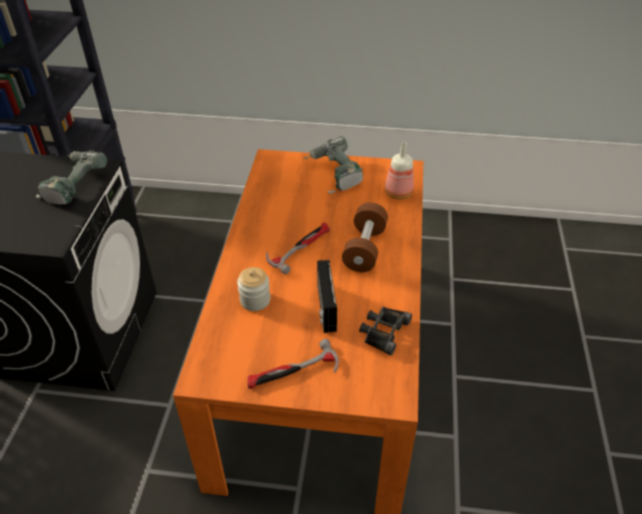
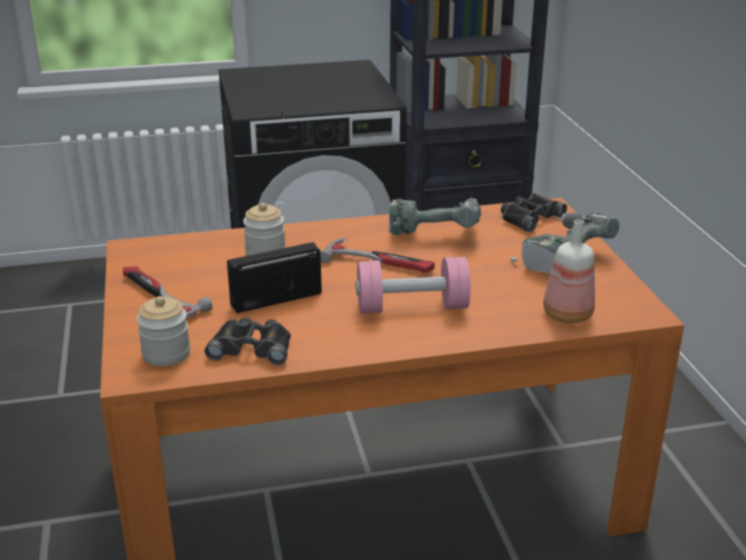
camera: 70 degrees right, 15 degrees down
(73, 186) = (343, 98): power drill -> power drill (434, 231)
(277, 169) = (529, 217): none -> black binoculars
(364, 248) = (412, 307): brown dumbbell -> pink dumbbell
(375, 377) = (166, 354): none -> jar

